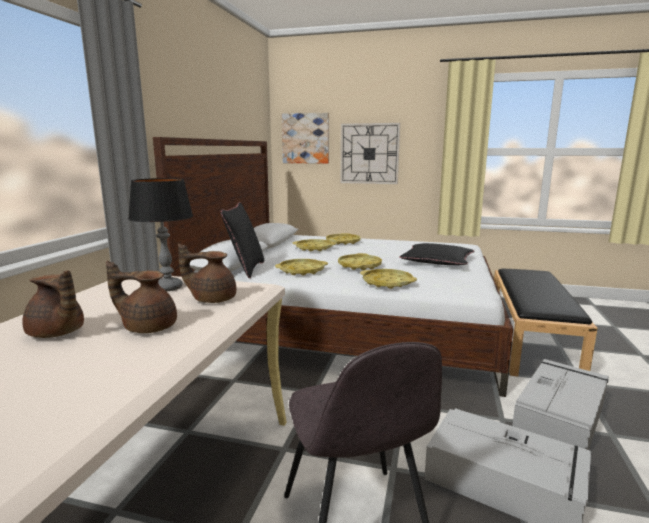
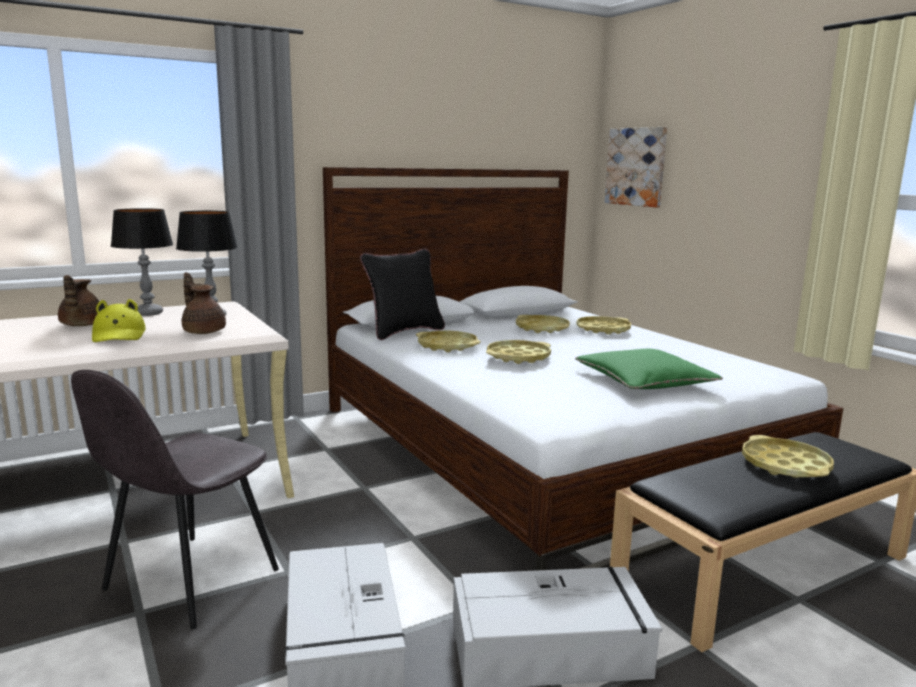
camera: 45 degrees right, 0 degrees up
(88, 301) = (149, 313): none -> table lamp
(148, 327) = (119, 335): brown teapot -> yellow hat
(369, 153) = (714, 195): wall clock -> none
(387, 282) = (486, 381): yellow tray -> yellow tray (785, 465)
(437, 261) = (644, 380): black pillow -> green pillow

